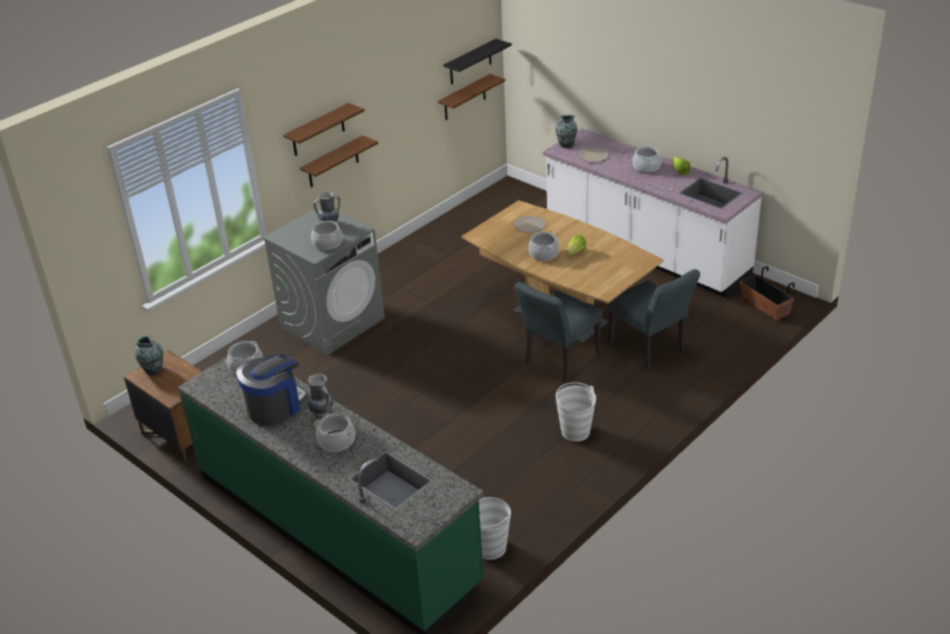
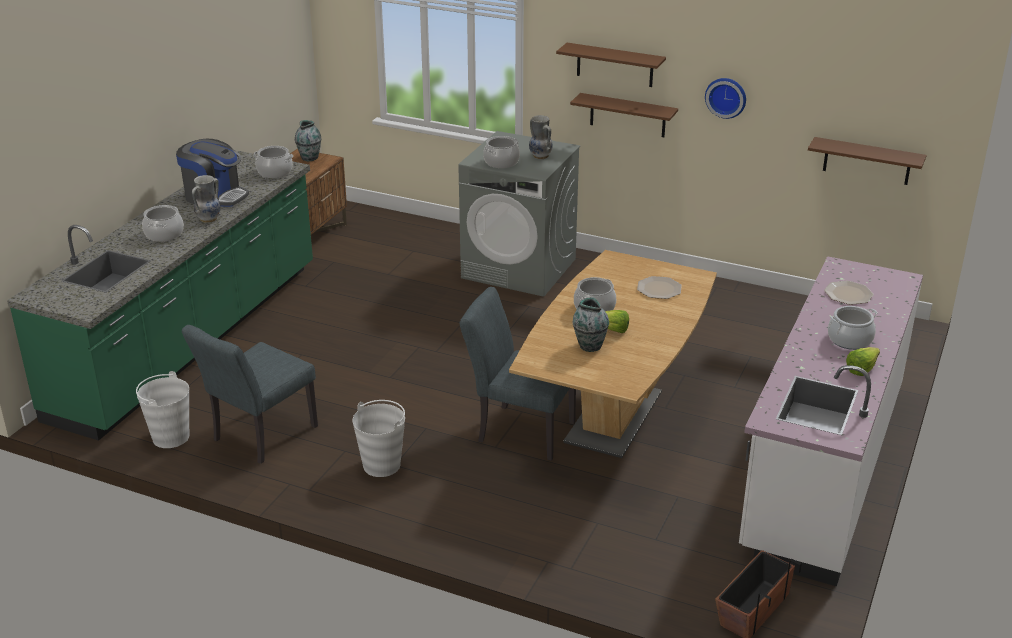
camera: 70 degrees right, 5 degrees down
(387, 107) = (726, 97): none -> wall clock
(470, 62) = (890, 118): black shelf -> none
(566, 145) = (860, 269): vase -> vase (589, 345)
(650, 350) = (579, 504): grey chair -> grey chair (259, 437)

